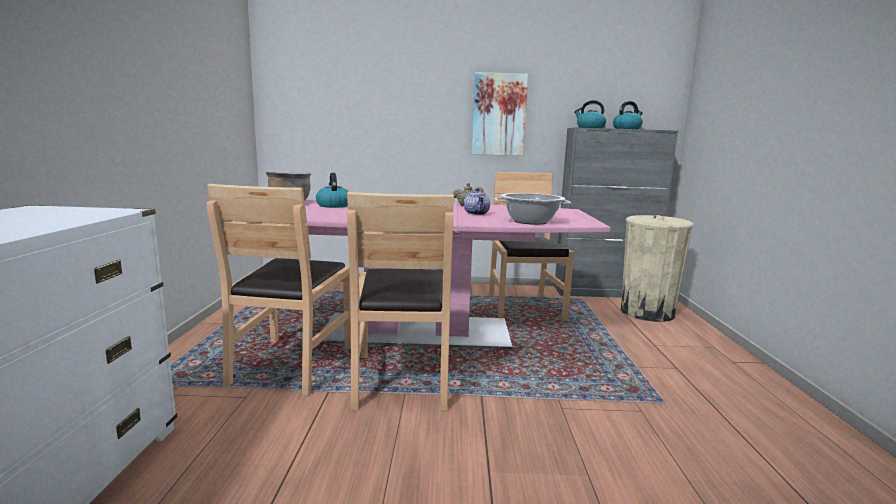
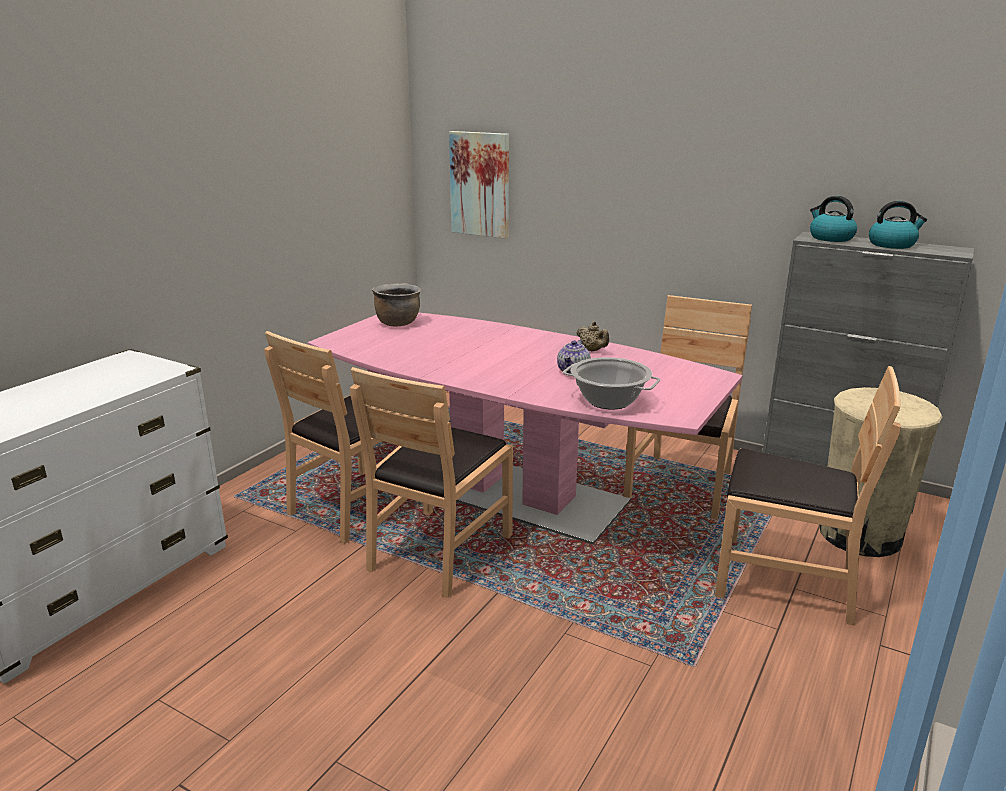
camera: 30 degrees right, 10 degrees up
(333, 205) = (436, 332): kettle -> none
(499, 115) = (702, 205): picture -> picture (480, 184)
(644, 342) = (785, 580): none -> brown chair

